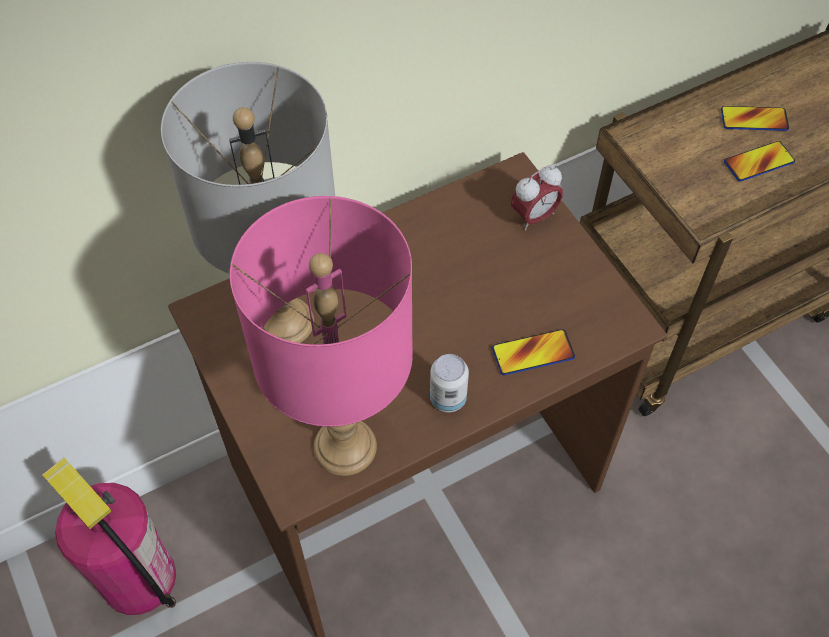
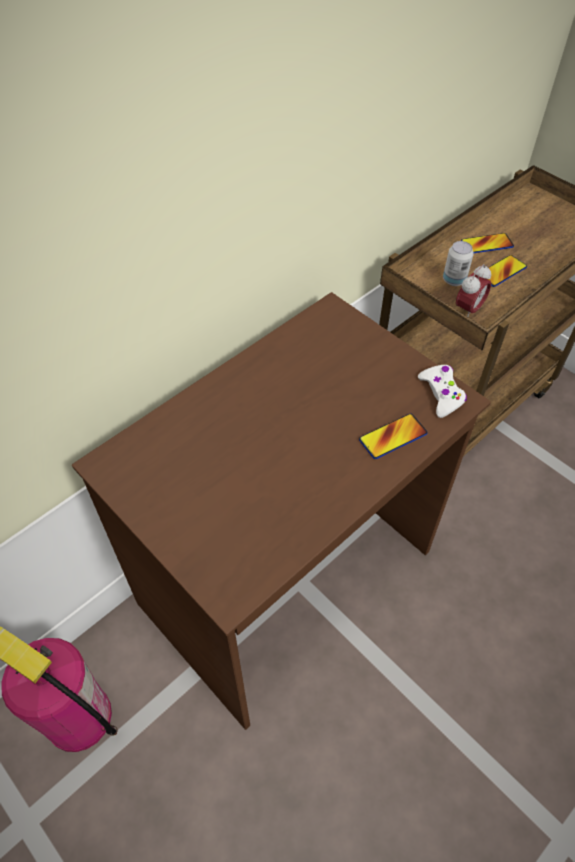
camera: 15 degrees left, 5 degrees down
(285, 323) = (179, 457): grey table lamp -> none
(345, 447) = (263, 548): pink table lamp -> none
(448, 398) = (336, 487): can -> can (454, 280)
(534, 217) = (356, 336): alarm clock -> alarm clock (468, 310)
(610, 313) = (441, 394): none -> white game controller

